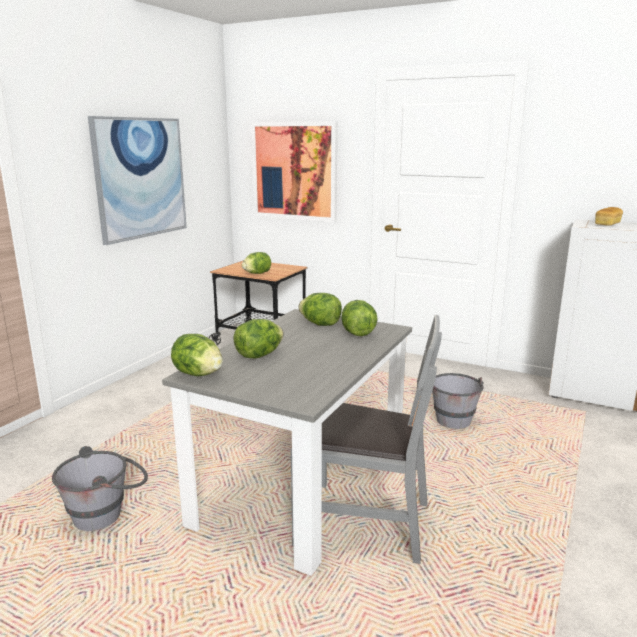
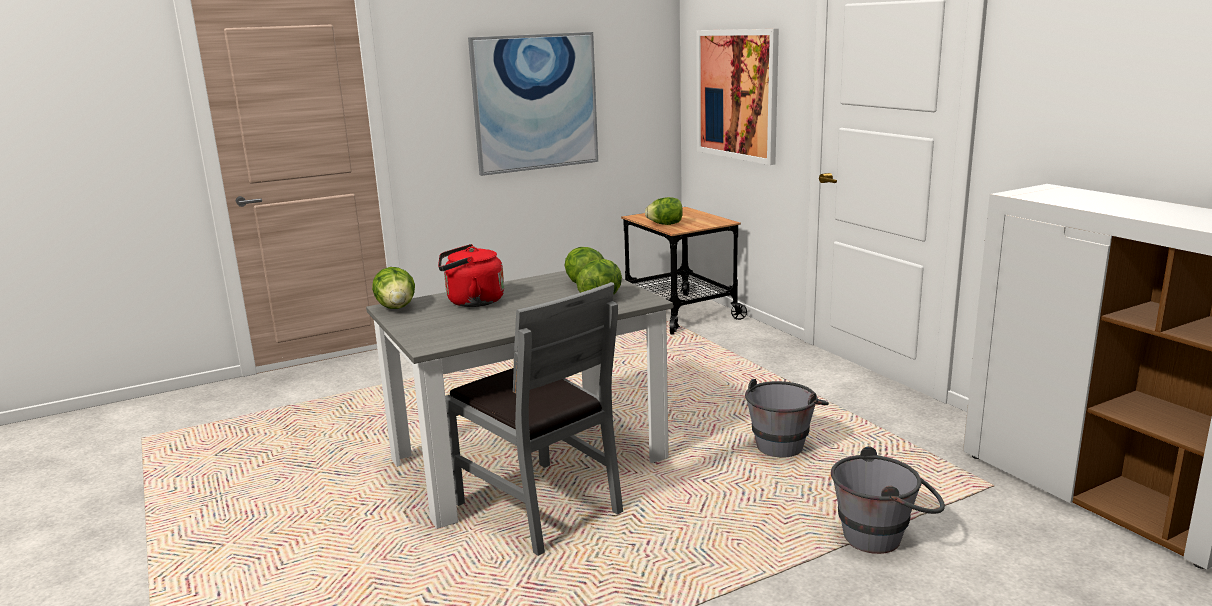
camera: 35 degrees right, 0 degrees up
(107, 514) = (354, 433): grey bucket -> grey bucket (884, 537)
(259, 355) = (471, 302): lettuce -> red kettle
(607, 224) = (1063, 195): bread -> none

